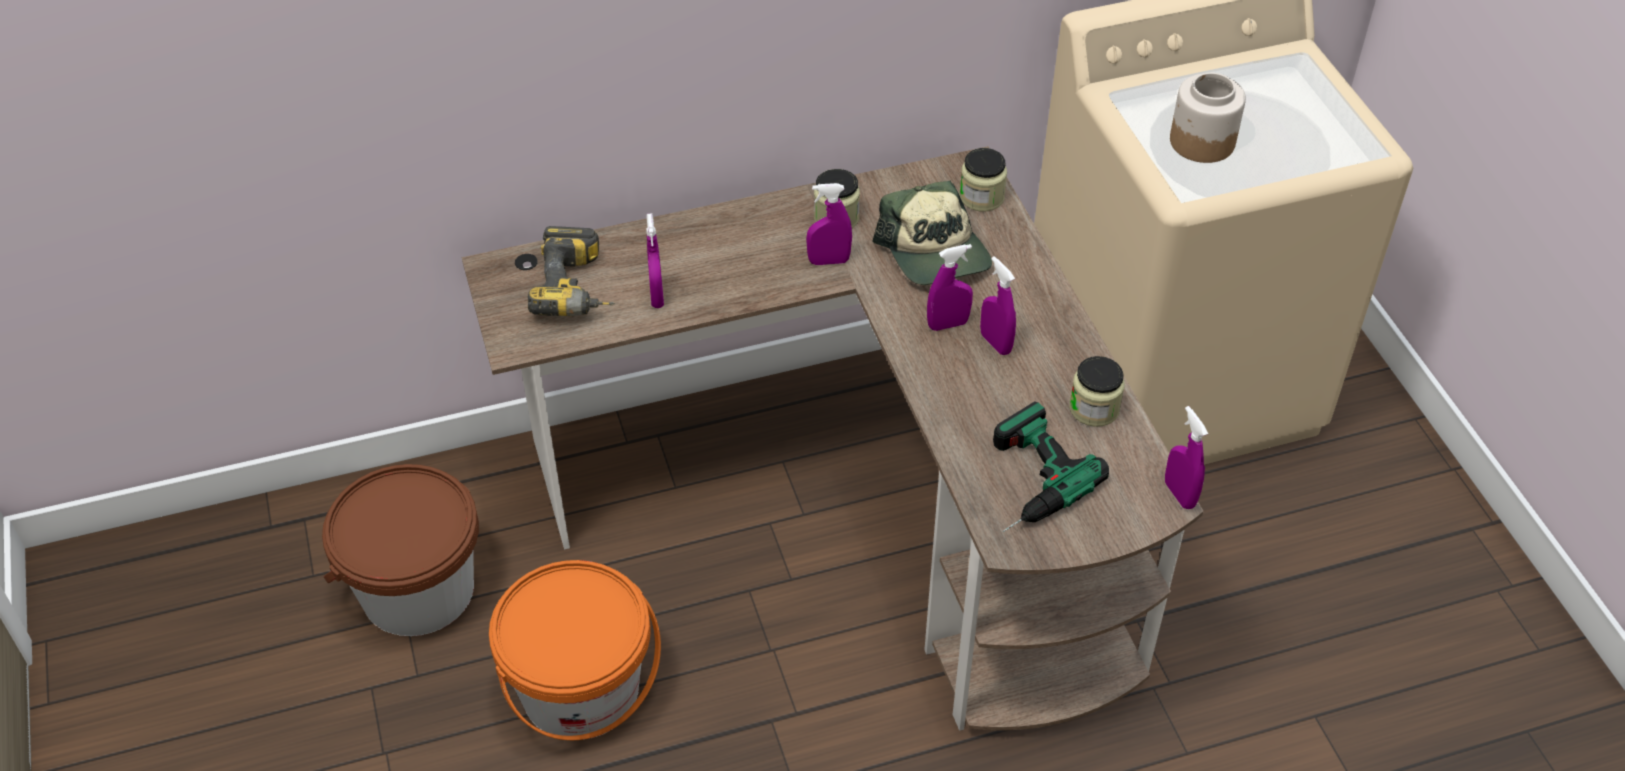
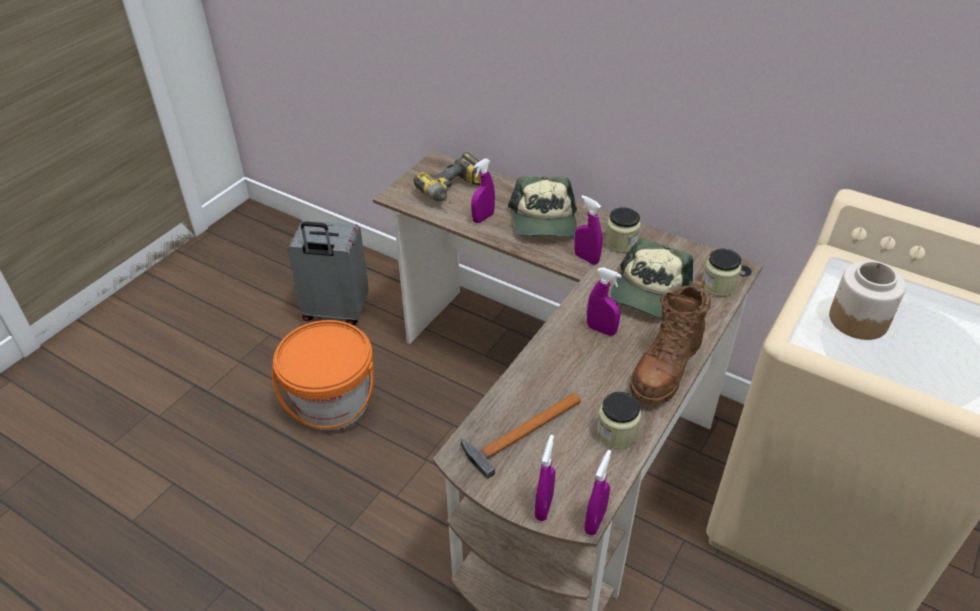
camera: 50 degrees right, 5 degrees down
(417, 590) = (335, 312): brown bucket -> grey suitcase
(726, 251) = (544, 221): none -> cap
(995, 343) = (613, 358): purple spray bottle -> purple spray bottle (544, 507)
(1024, 480) = (519, 434): power drill -> hammer
(1048, 315) = (666, 367): none -> brown boot

